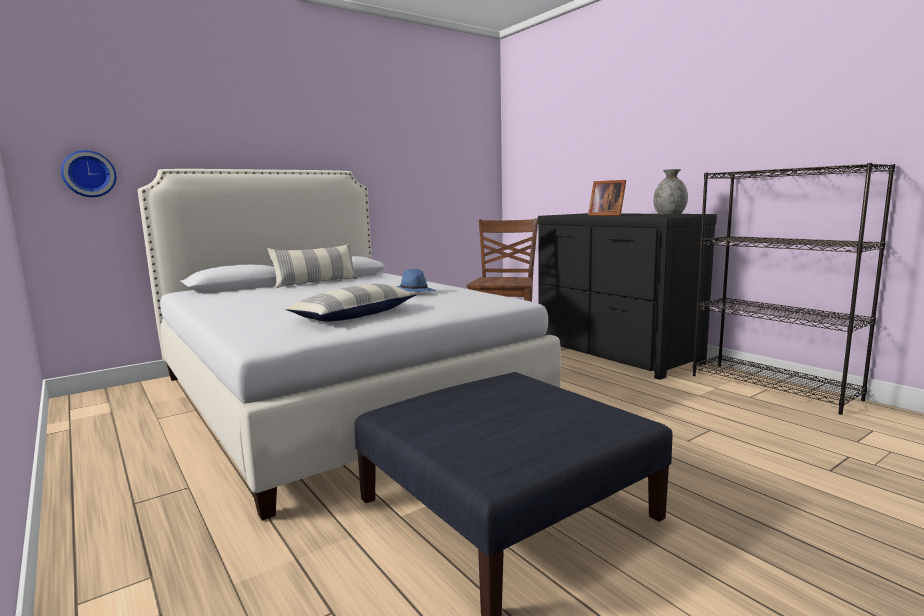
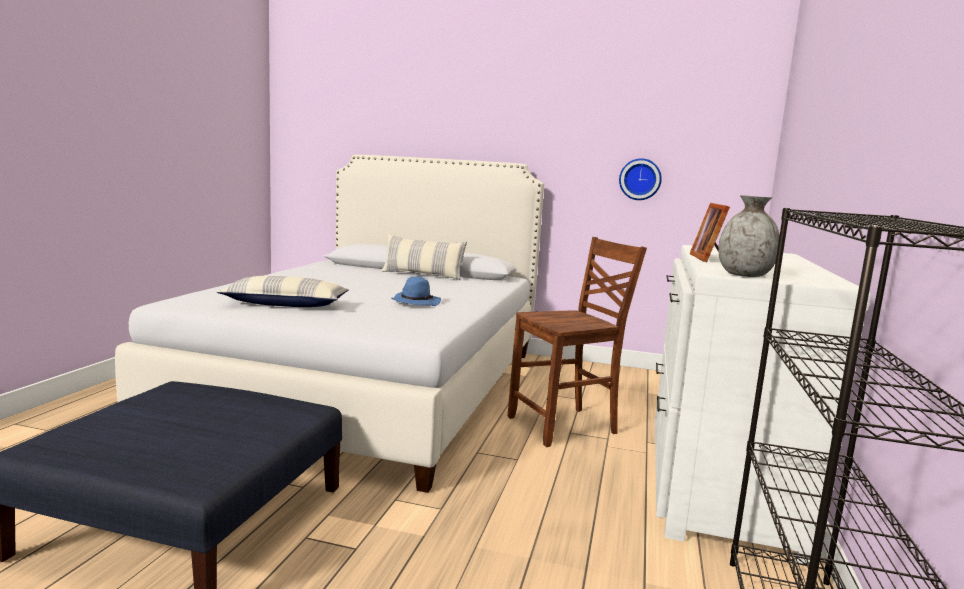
camera: 50 degrees right, 0 degrees up
(89, 174) = (314, 156): wall clock -> wall clock (640, 179)
(614, 354) = (717, 483): black dresser -> white dresser

